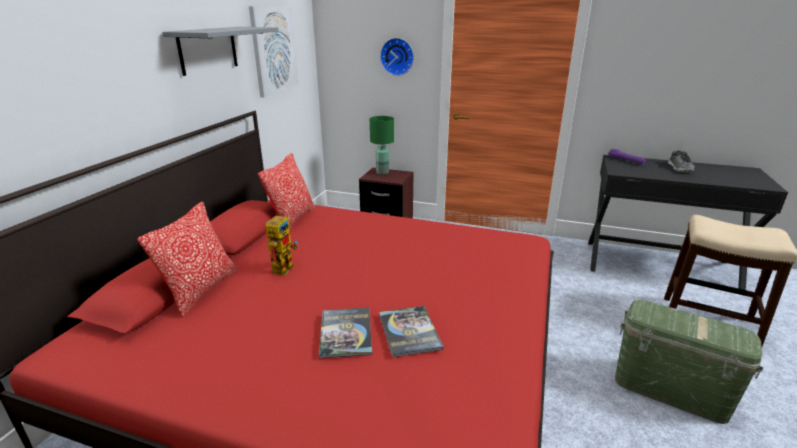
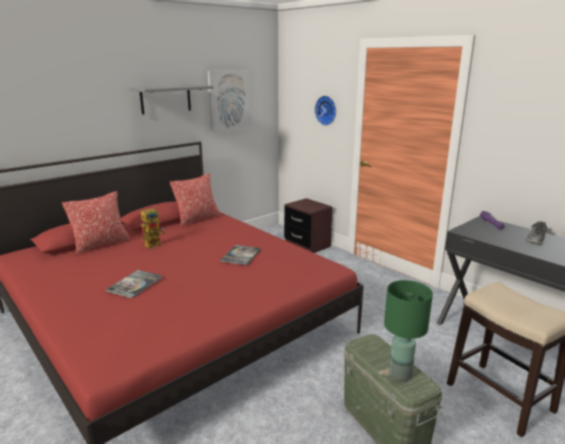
camera: 30 degrees right, 5 degrees down
(382, 172) = (307, 203): green table lamp -> green table lamp (400, 374)
(409, 331) = (166, 294): book -> book (241, 255)

